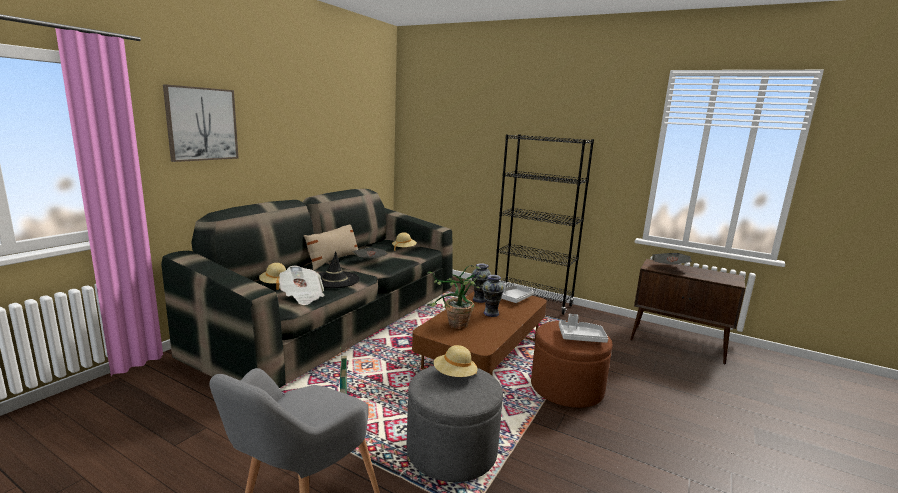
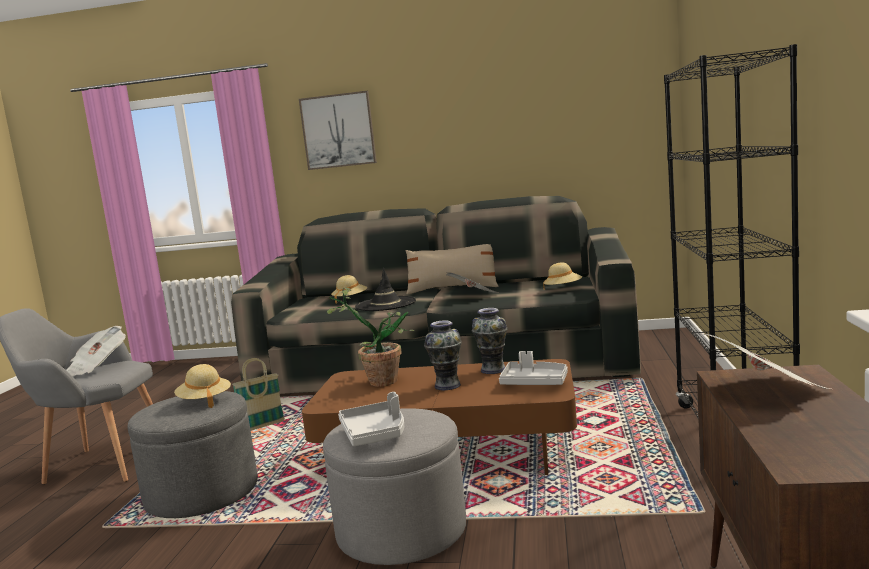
camera: 70 degrees right, 5 degrees down
(302, 296) = (323, 311): newspaper -> newspaper (96, 368)
(566, 388) = (401, 531): brown ottoman -> grey ottoman

